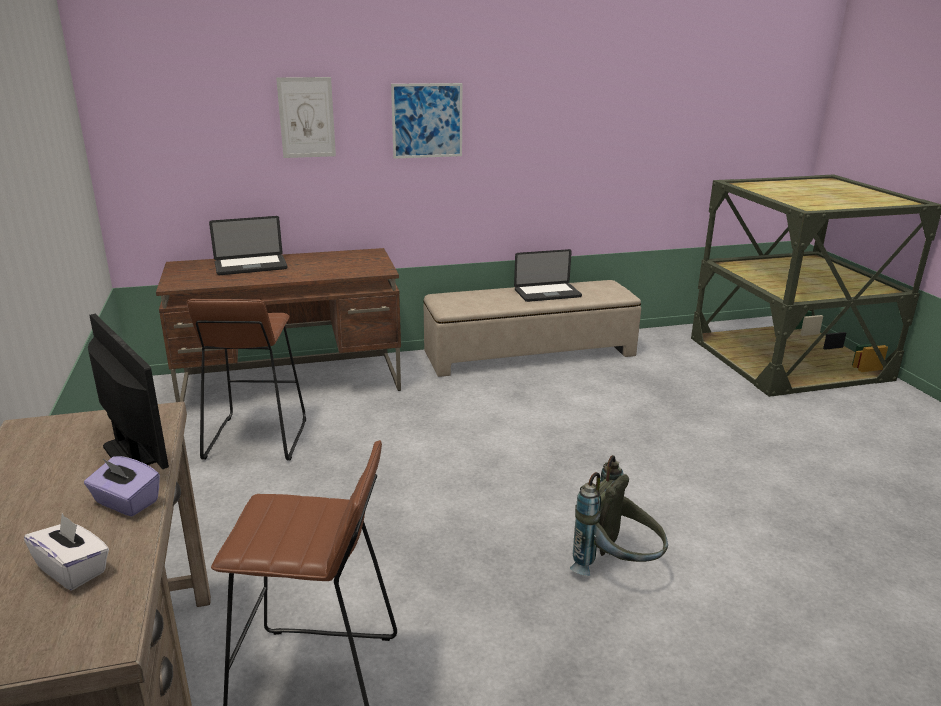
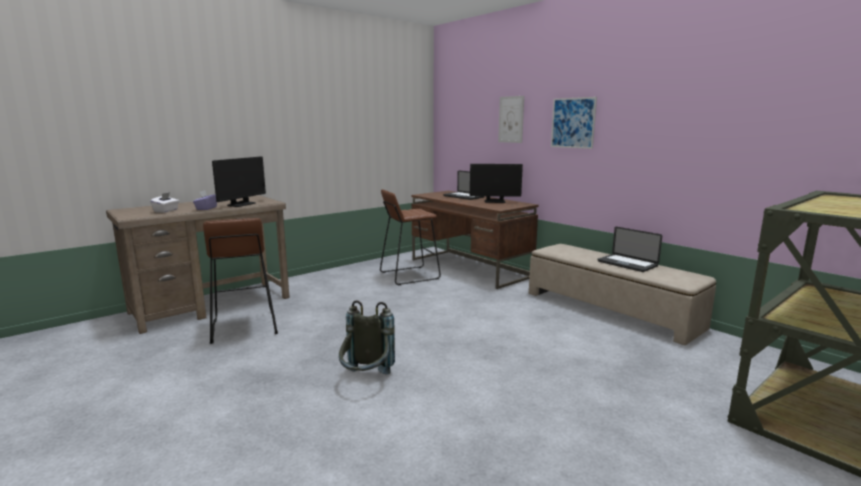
camera: 65 degrees right, 10 degrees down
(325, 261) = (495, 201): none -> monitor

